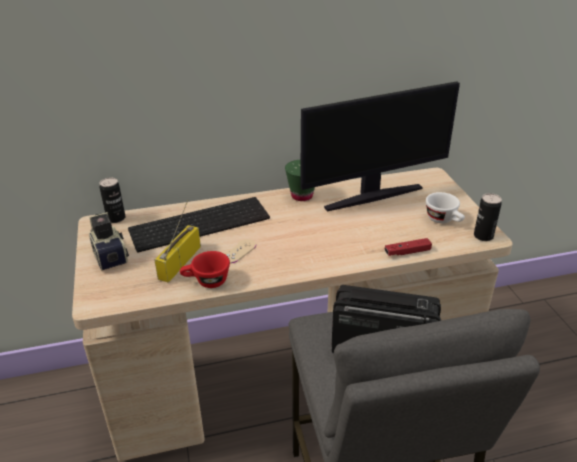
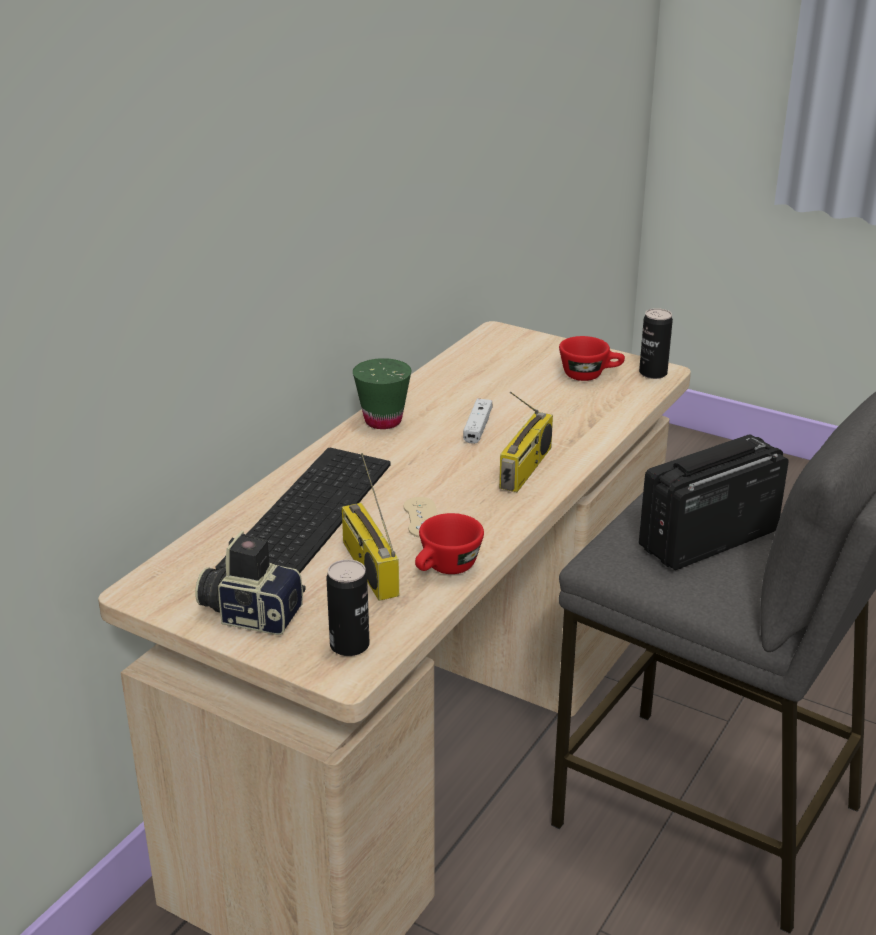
camera: 45 degrees left, 5 degrees down
(116, 218) = (164, 569): can -> can (349, 645)
(324, 253) = (526, 469): none -> radio
(338, 220) = (477, 427): none -> white game controller
(372, 196) = (469, 384): monitor -> none
(407, 252) = (608, 424): red game controller -> none
(444, 220) = (590, 375): white cup -> red cup

